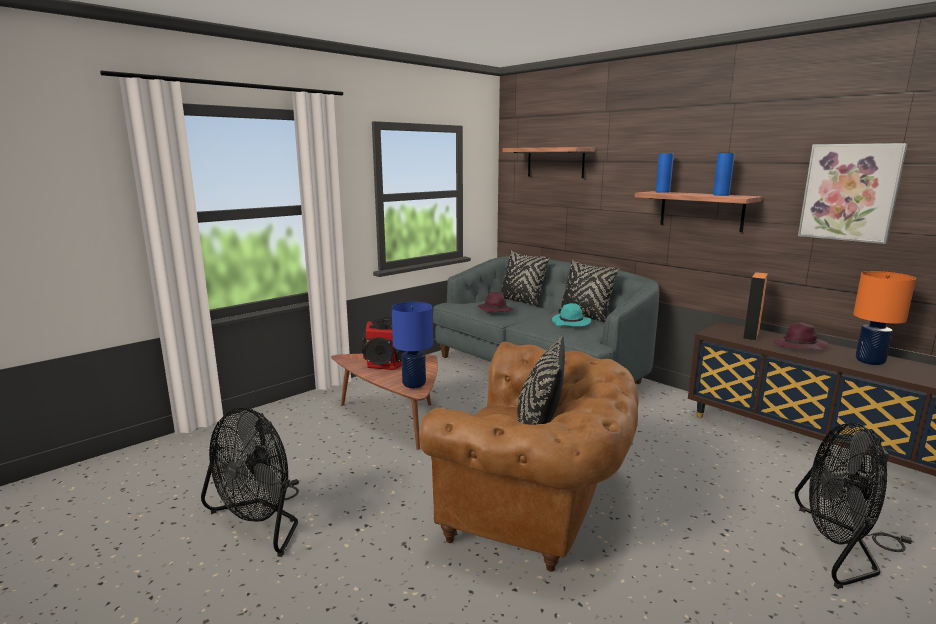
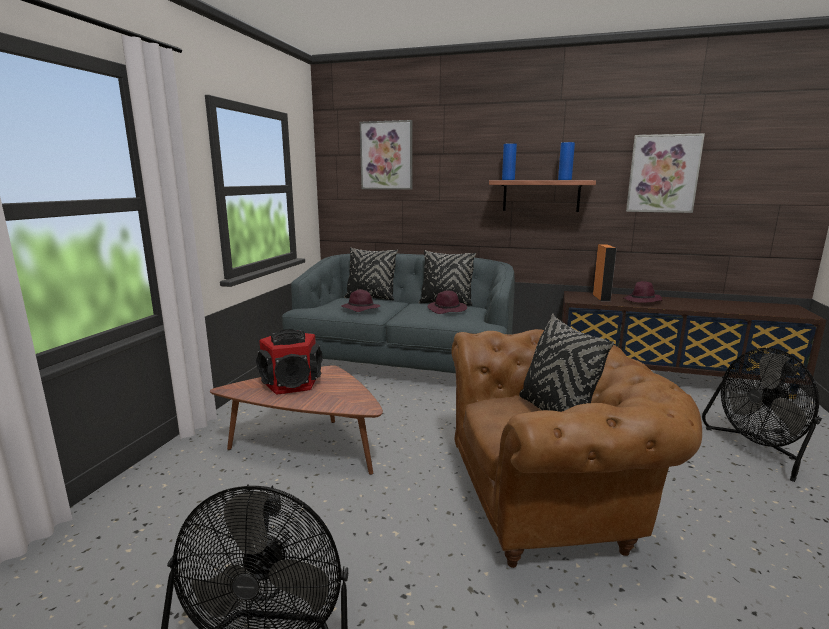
camera: 30 degrees left, 0 degrees up
(414, 385) = (356, 402): blue table lamp -> none
(555, 162) = (386, 155): shelf -> picture
(571, 323) = (447, 310): turquoise hat -> purple hat
(869, 362) = (696, 305): orange table lamp -> none

